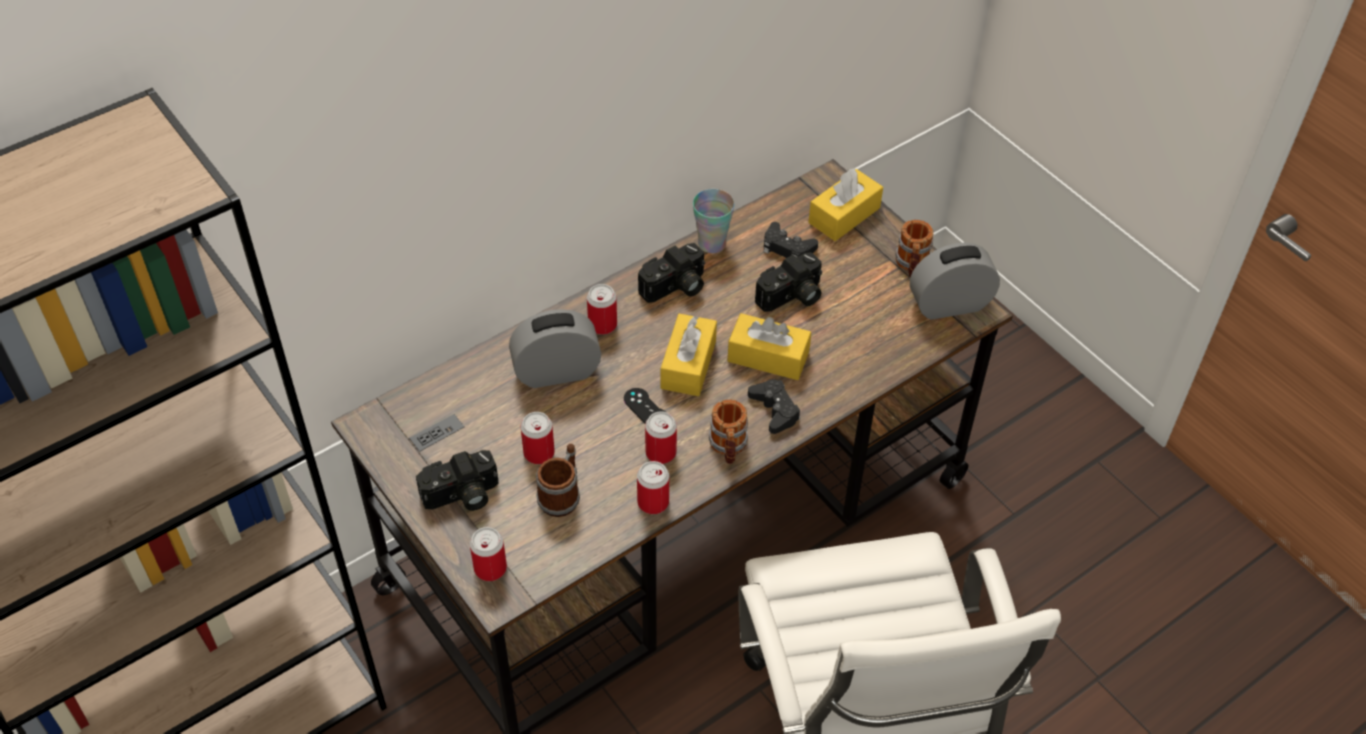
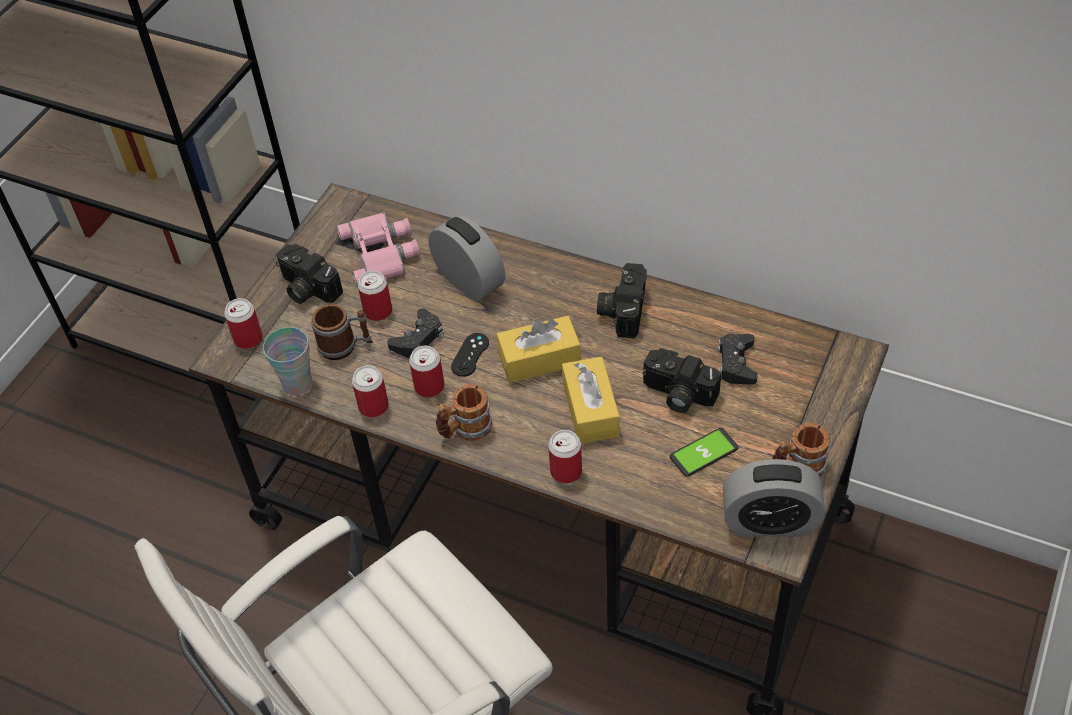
camera: 65 degrees right, 0 degrees up
(465, 419) = (382, 252): none -> pink binoculars
(602, 325) = (541, 283): can -> can (566, 471)
(675, 288) = (621, 309): camera -> camera turned 75 degrees clockwise
(712, 243) = (696, 308): cup -> cup (297, 383)
(774, 410) = (531, 443): black game controller -> black game controller (418, 339)
(844, 215) = (818, 386): yellow tissue box -> none
(860, 310) = (703, 453): none -> phone
(949, 304) = (770, 522): alarm clock -> alarm clock turned 135 degrees clockwise

